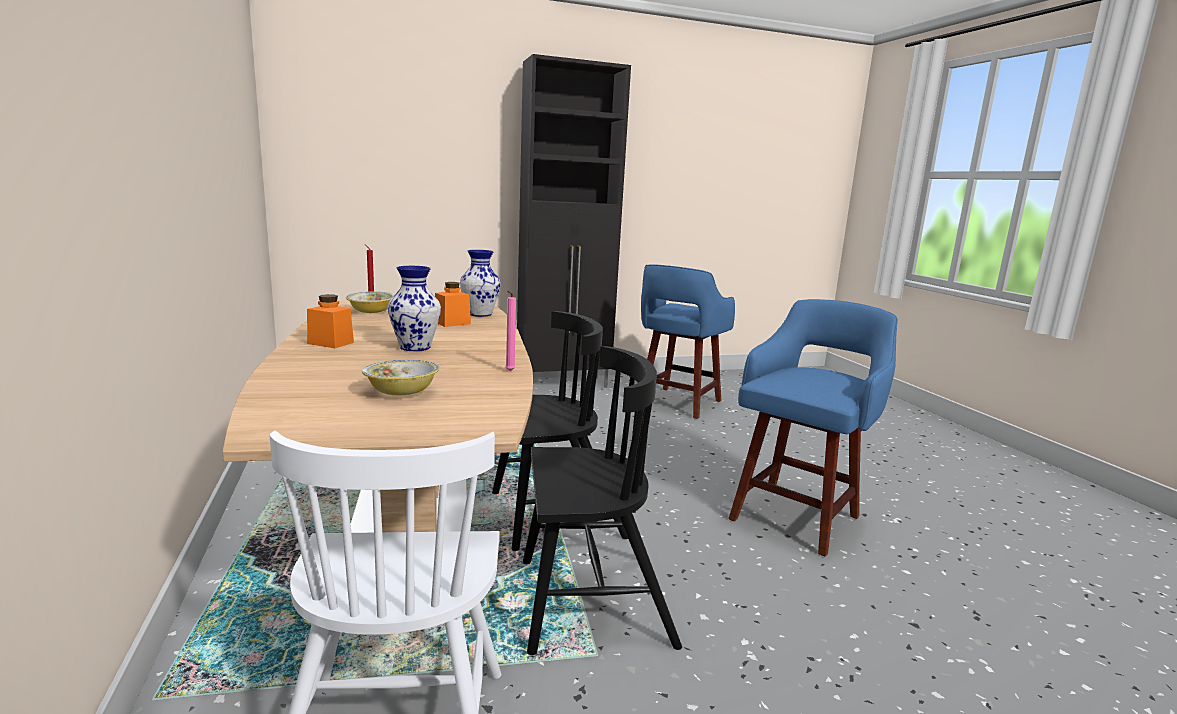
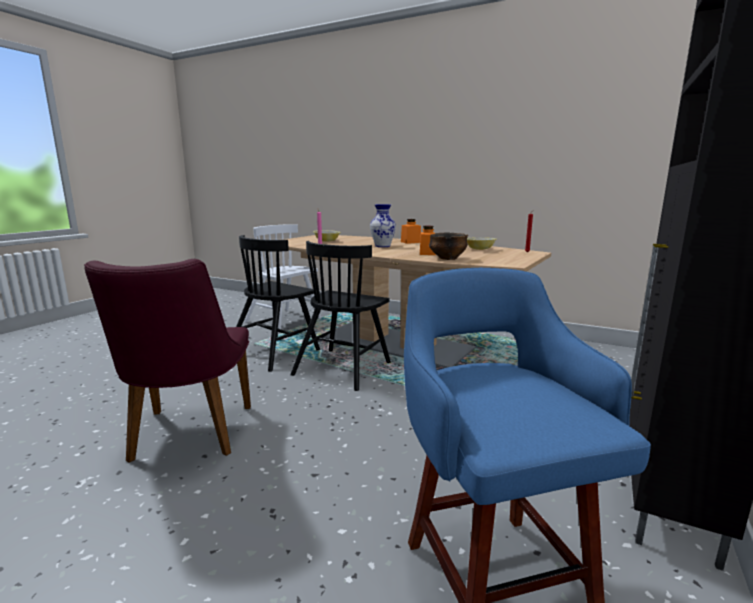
camera: 135 degrees right, 0 degrees up
(479, 314) = (447, 258): vase -> bowl
(798, 516) = (188, 438): blue stool -> purple chair

